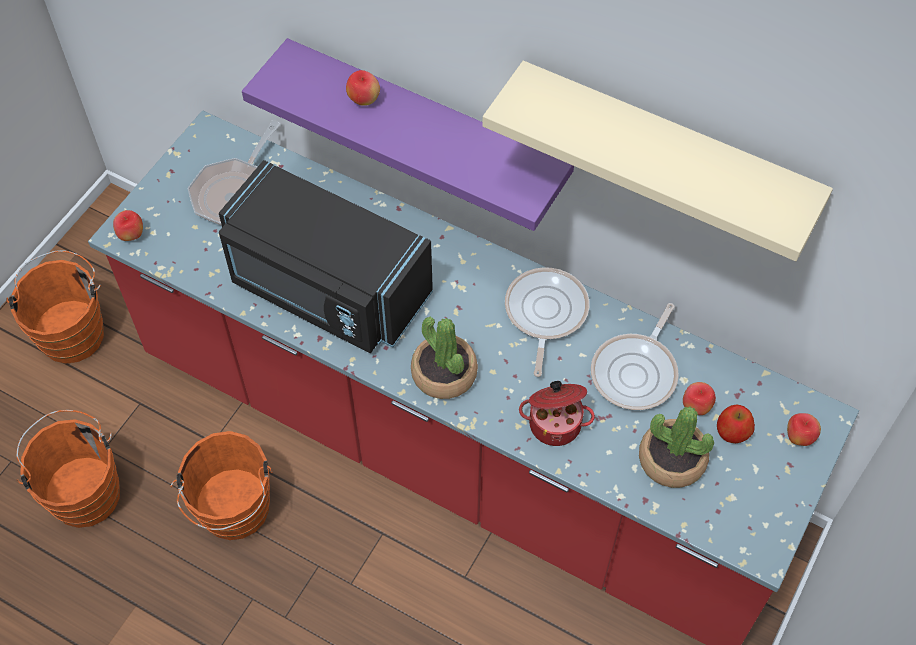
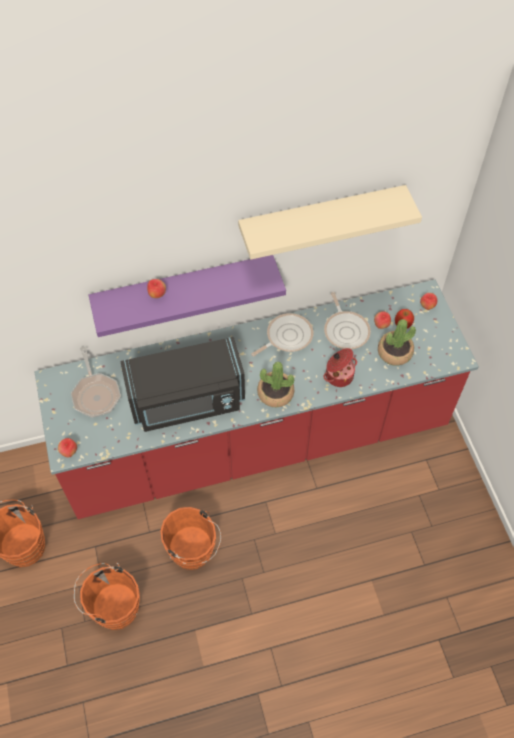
camera: 45 degrees left, 0 degrees up
(544, 313) = (286, 336): frying pan -> frying pan turned 90 degrees clockwise

